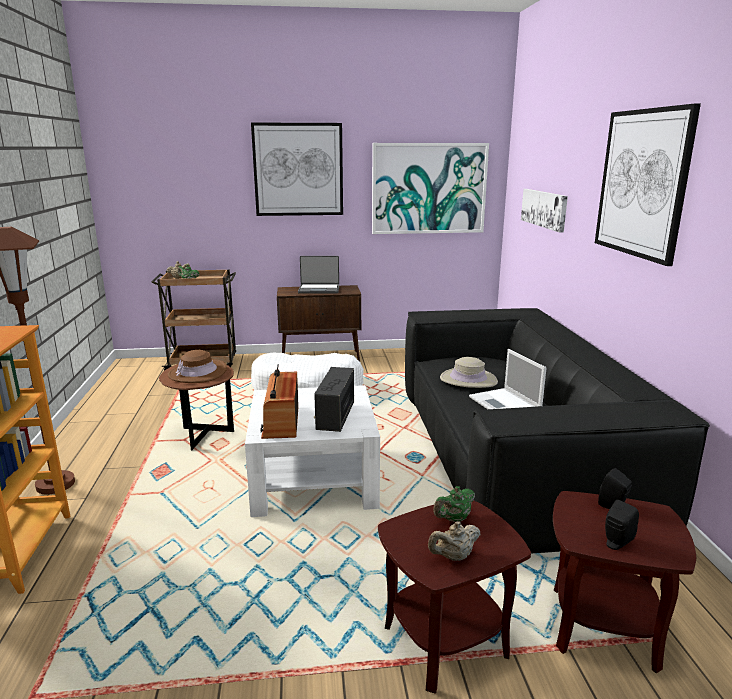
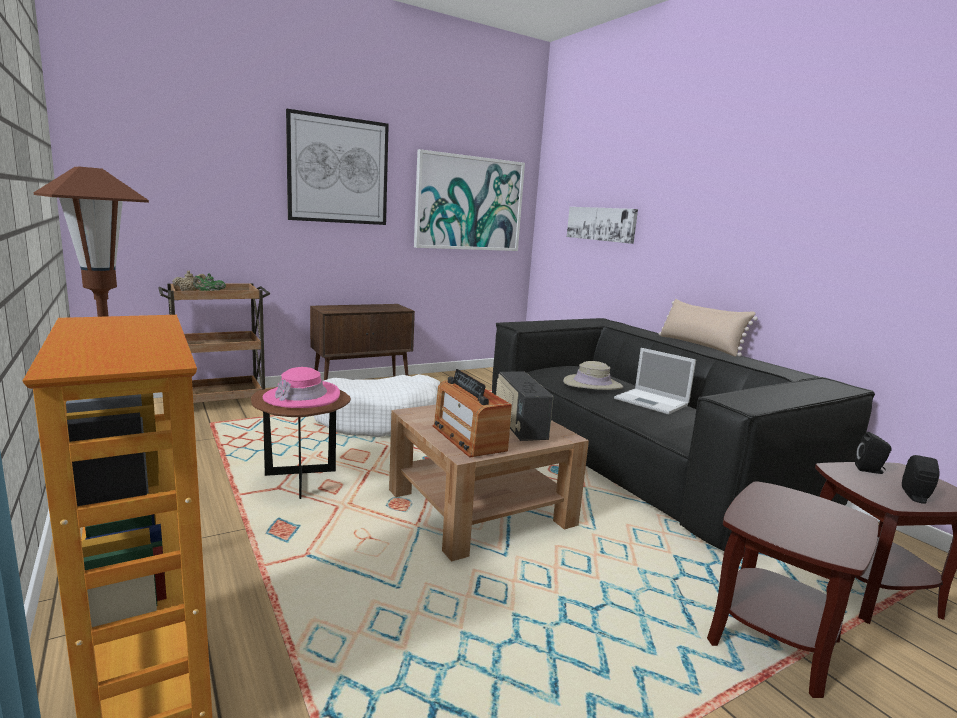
camera: 25 degrees left, 5 degrees down
(198, 373) = (302, 397): brown hat -> pink hat
(313, 479) = (480, 508): white coffee table -> brown coffee table
(319, 289) = (363, 307): laptop -> none
(454, 519) = (777, 502): green teapot -> none
(454, 556) = (830, 535): beige teapot -> none
(590, 349) = (699, 345): none -> beige pillow
(642, 183) = (750, 190): picture -> none

